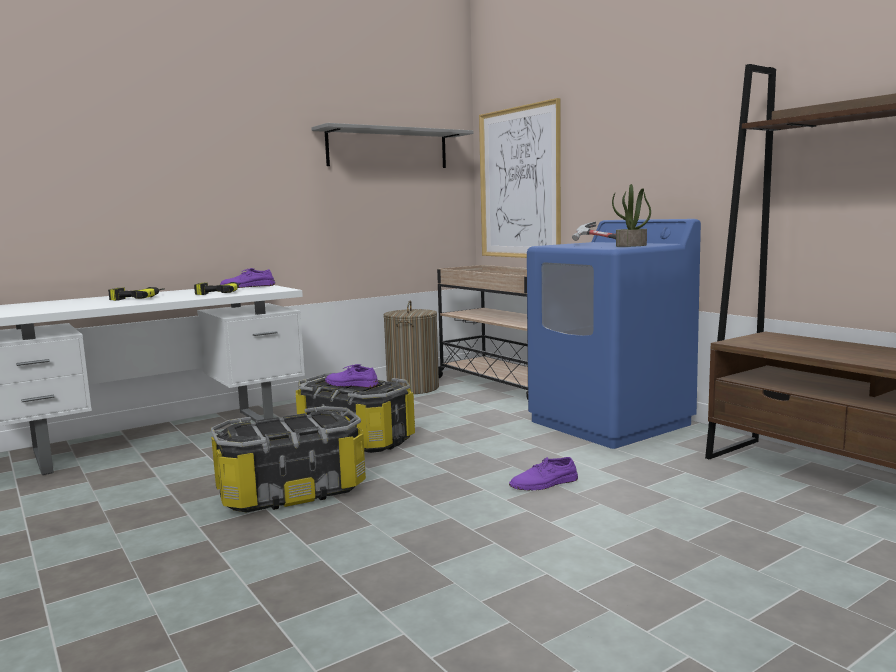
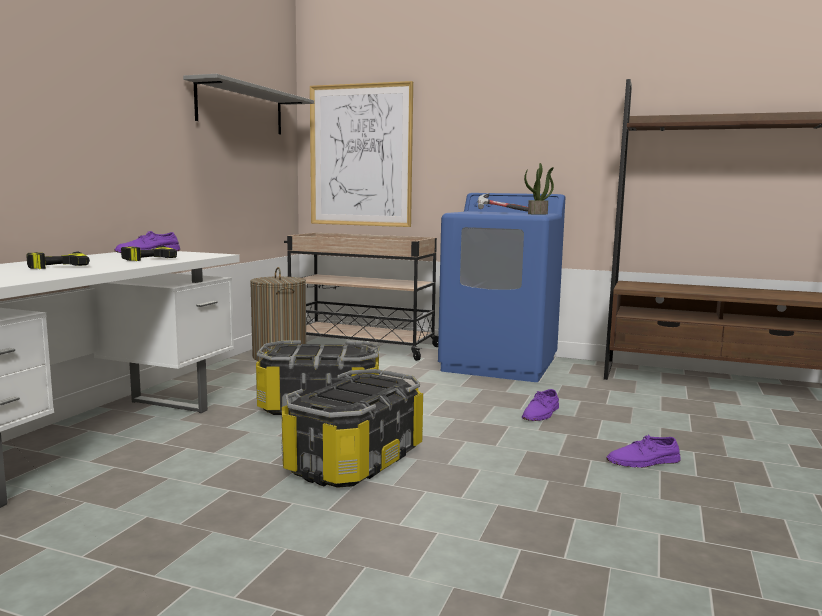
camera: 35 degrees left, 0 degrees up
(351, 384) = (316, 351): purple shoe -> purple shoe (643, 461)

